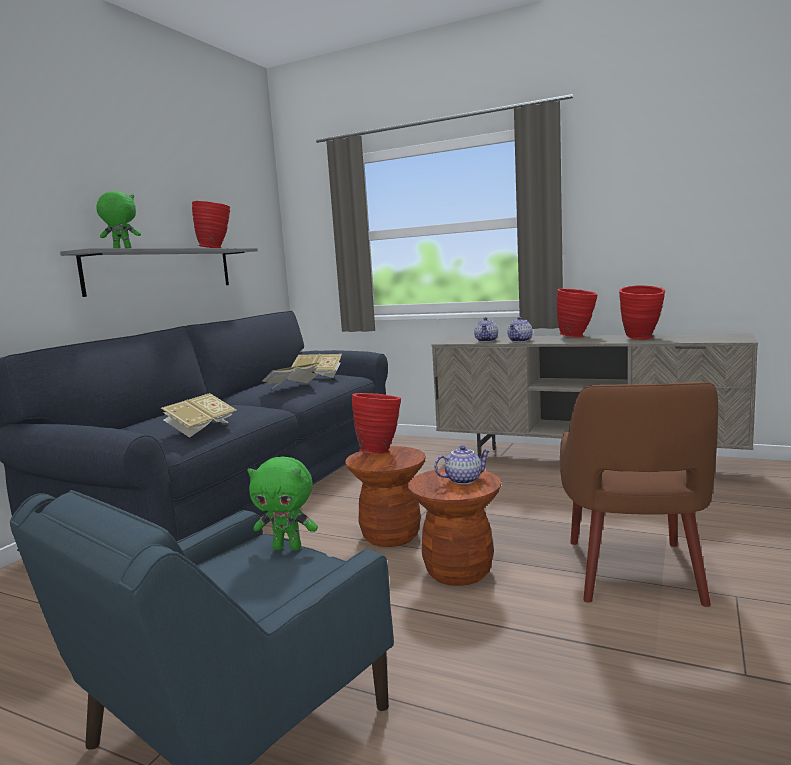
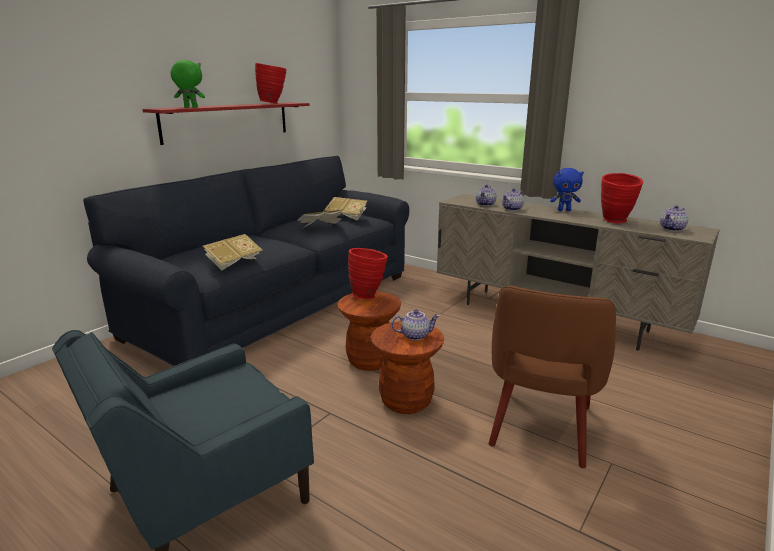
camera: 10 degrees right, 10 degrees up
(162, 270) = (227, 121): grey shelf -> red shelf
(288, 548) = (255, 379): green plush toy -> none
(577, 336) = (564, 210): red vase -> blue plush toy
(706, 337) = (672, 229): none -> teapot

